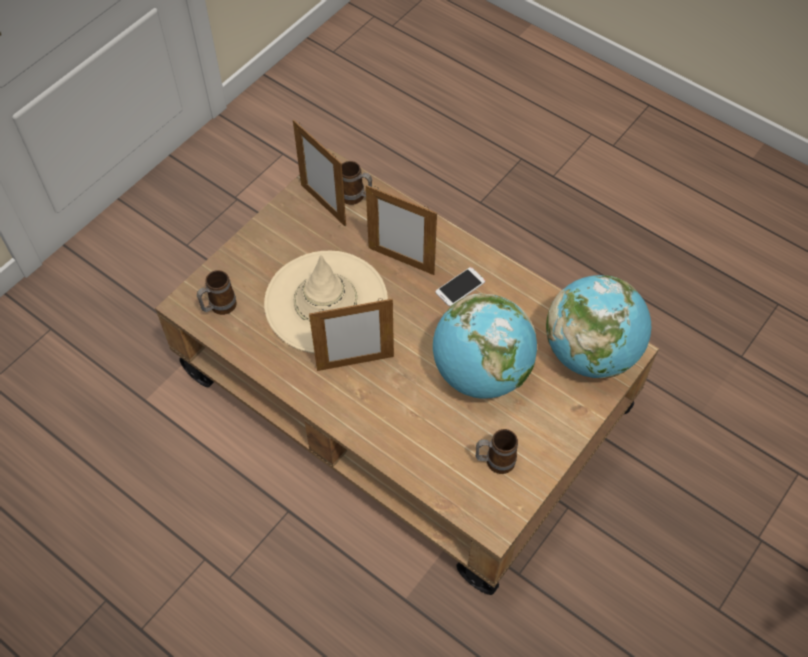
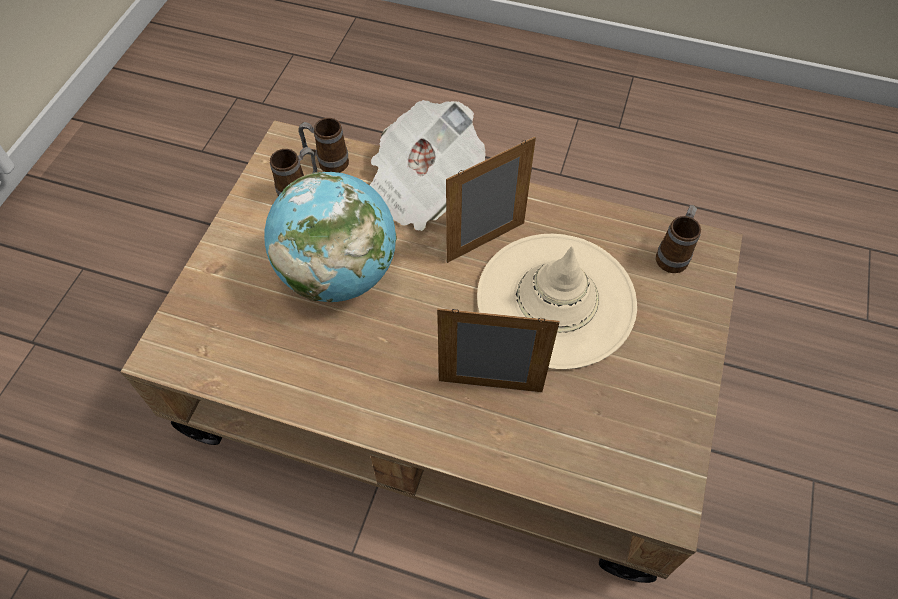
camera: 160 degrees right, 0 degrees up
(323, 205) = (639, 438): picture frame -> none
(356, 198) = (600, 467): mug -> mug (327, 162)
(387, 431) = (420, 187): none -> newspaper
(460, 287) = (398, 373): phone -> none
(591, 353) = (209, 337): globe -> none

